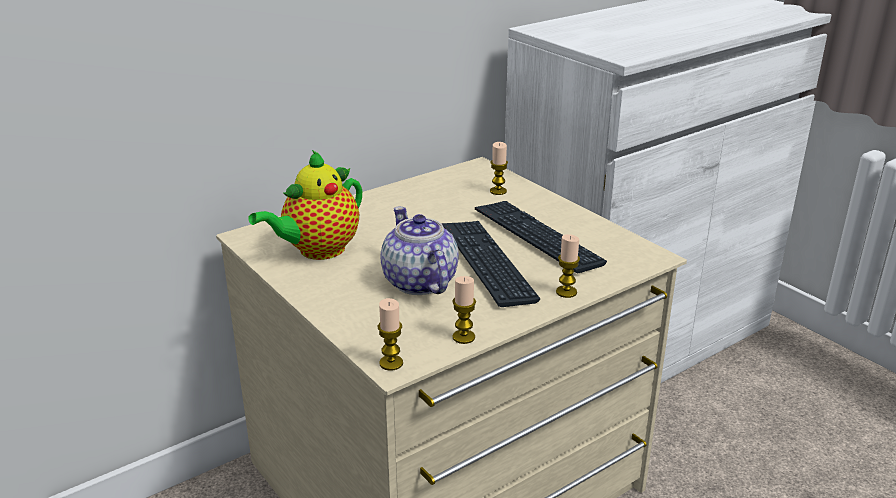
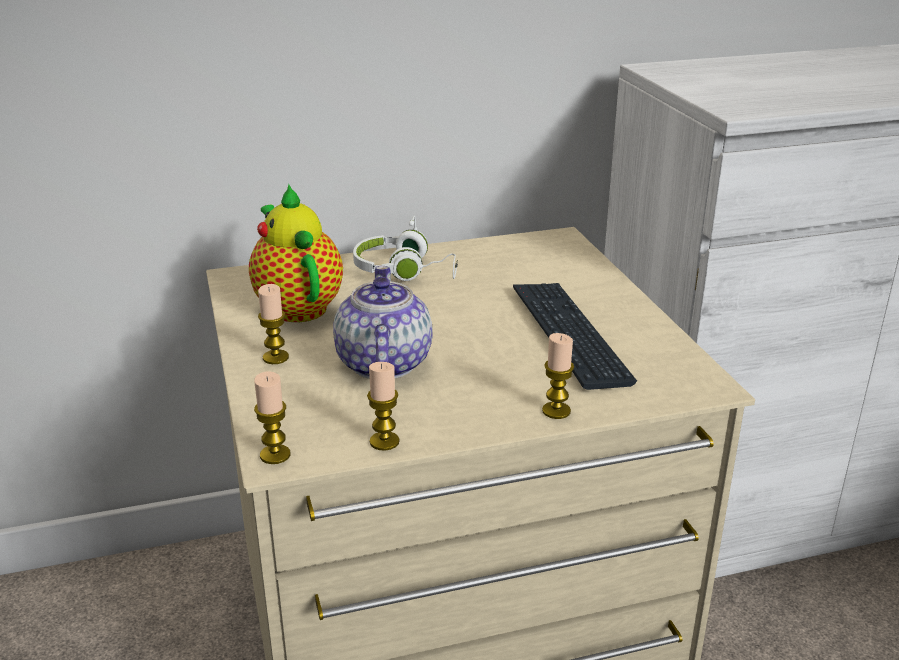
camera: 20 degrees right, 0 degrees up
(317, 251) = (297, 306): teapot -> teapot turned 90 degrees clockwise
(382, 210) = (406, 271): none -> white headphones
(487, 263) = (482, 356): keyboard -> none
(498, 191) = (561, 270): candle -> candle (275, 357)

